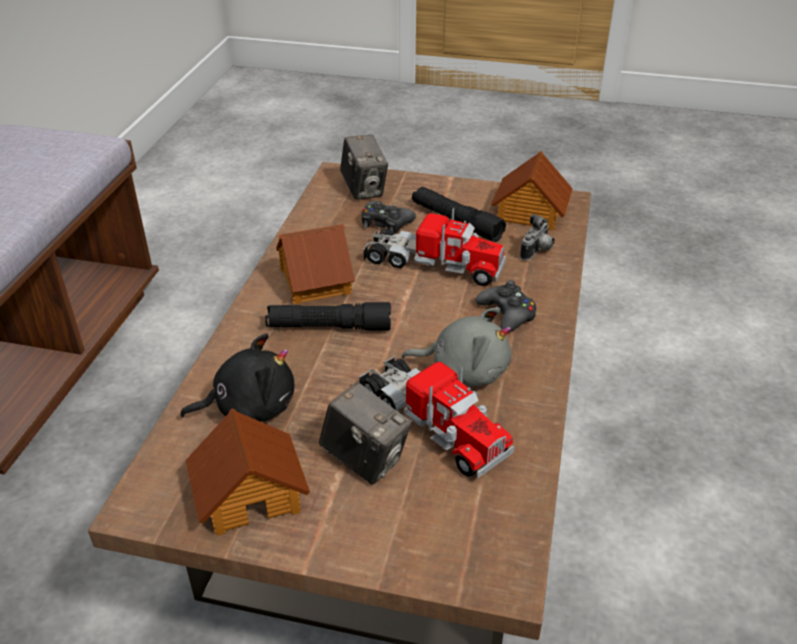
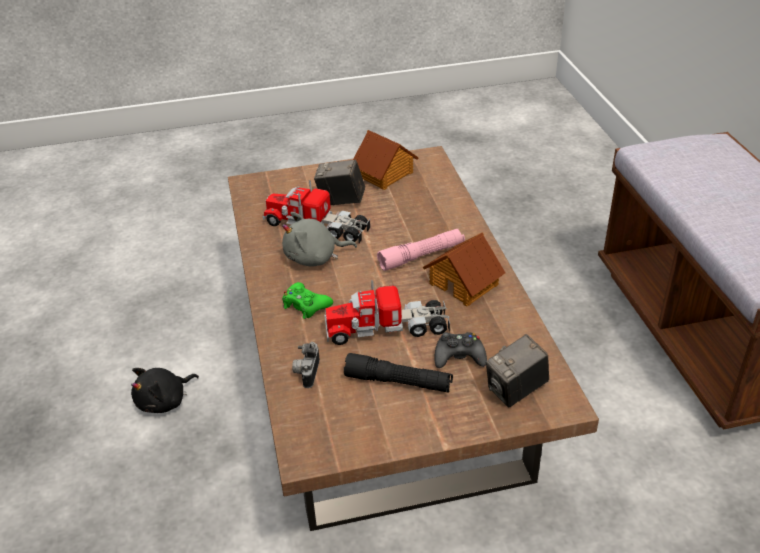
camera: 155 degrees right, 0 degrees up
(249, 408) = (422, 202): black plush toy -> black plush toy (164, 401)
(329, 327) = (421, 256): black flashlight -> pink flashlight
(364, 190) = (516, 391): camera -> camera turned 75 degrees counterclockwise
(507, 314) = (305, 305): black game controller -> green game controller
(529, 213) = (334, 420): toy house -> none

